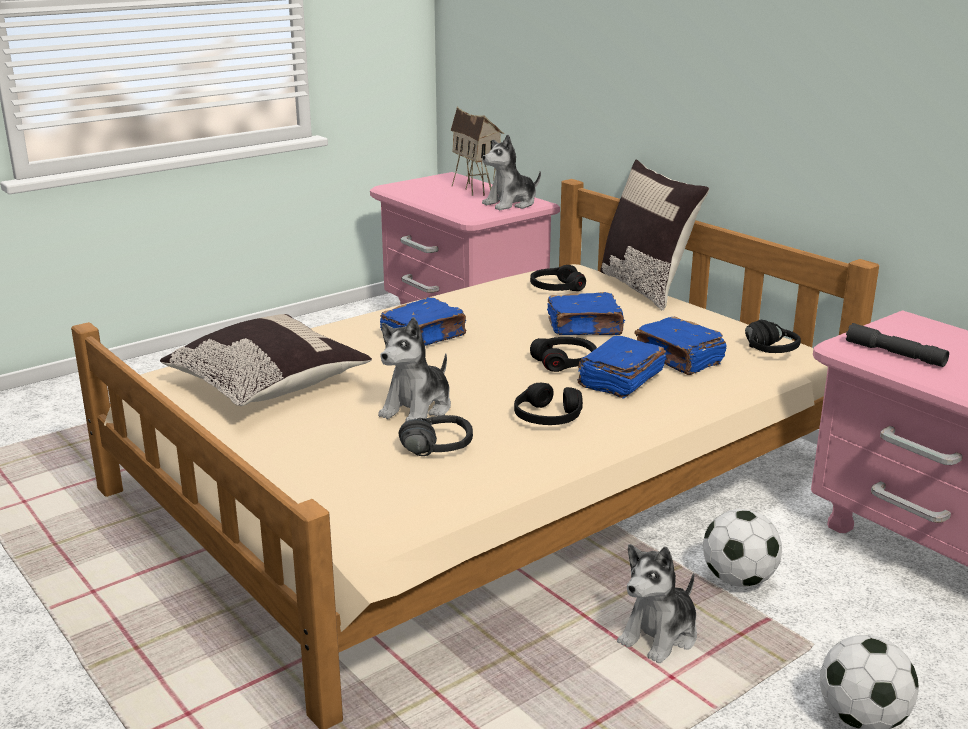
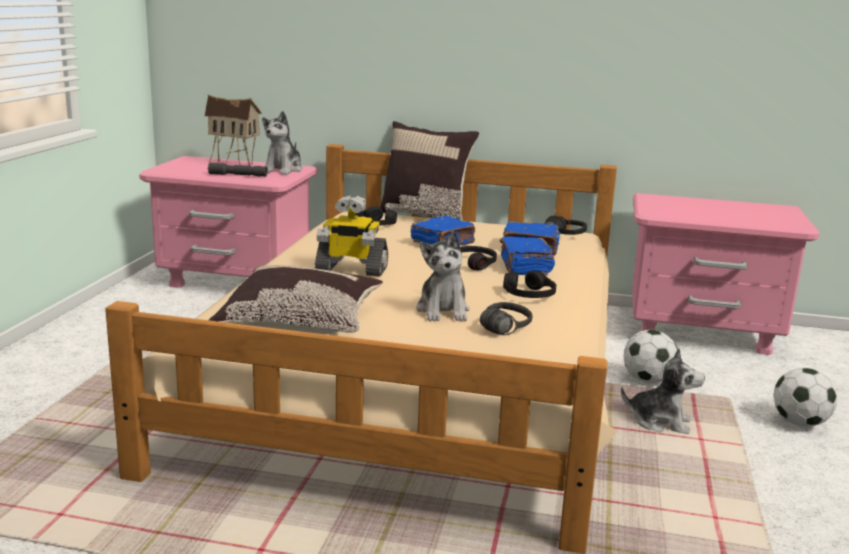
camera: 40 degrees left, 5 degrees down
(424, 337) = (351, 269): blue book -> toy robot
(660, 636) = (660, 422): plush toy -> plush toy turned 75 degrees counterclockwise
(895, 354) = (681, 212): grey flashlight -> grey flashlight (238, 175)

